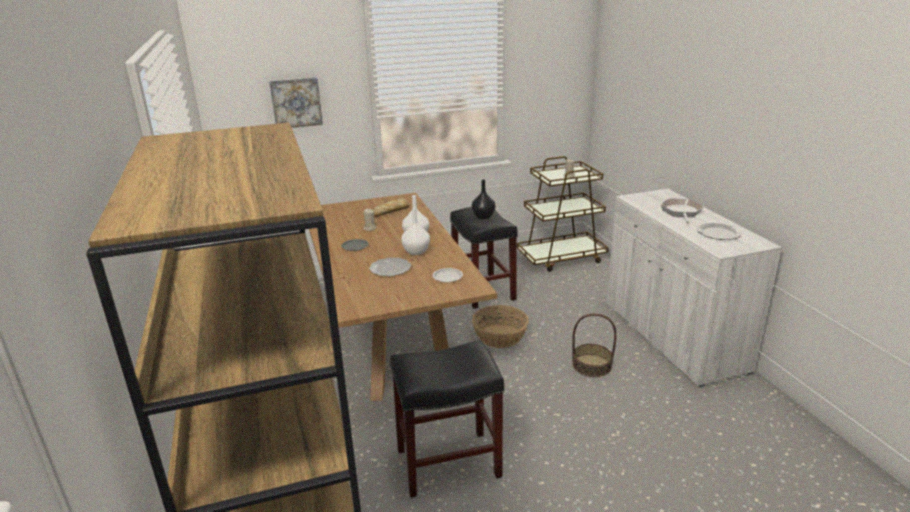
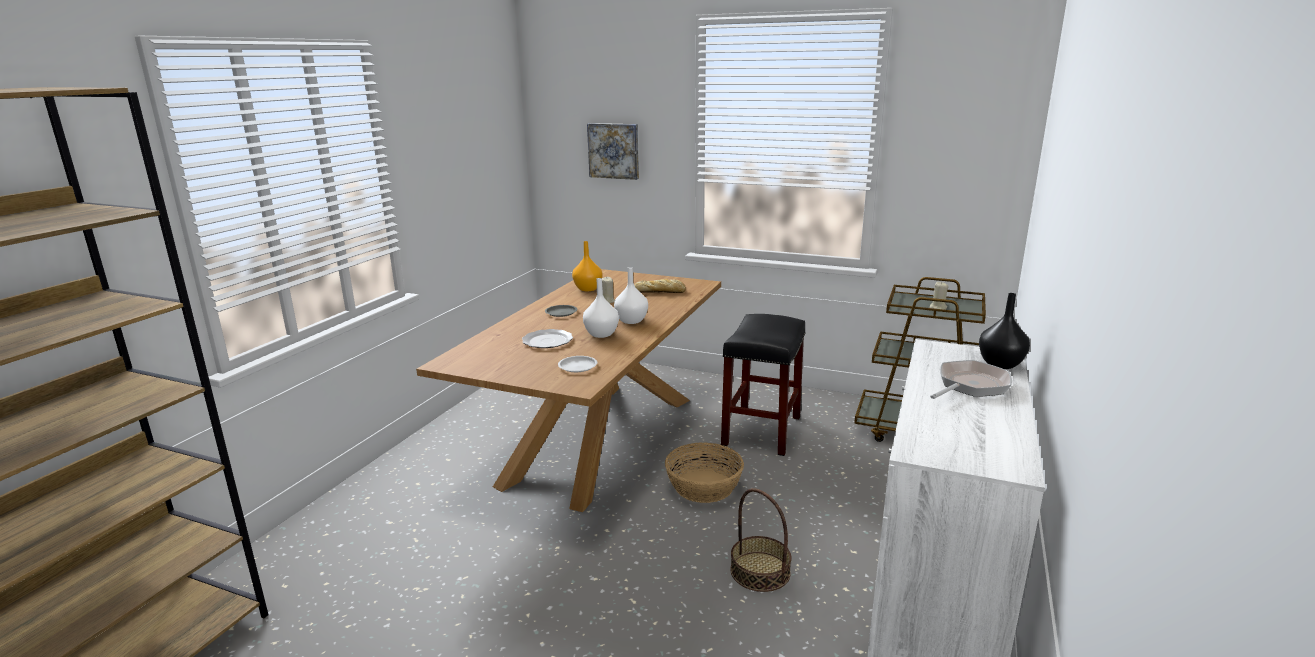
camera: 40 degrees right, 5 degrees down
(335, 223) = (588, 289): none -> orange vase
(447, 463) = (460, 582): black stool -> none
(483, 216) = (766, 328): black vase -> black vase (999, 364)
(717, 233) = (966, 429): plate -> none

